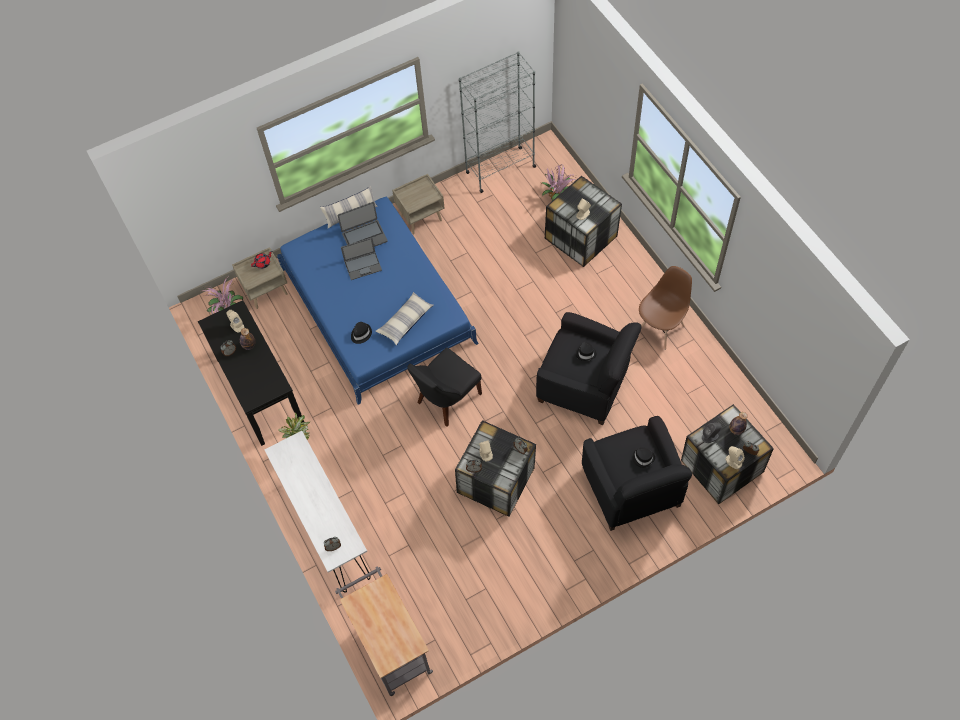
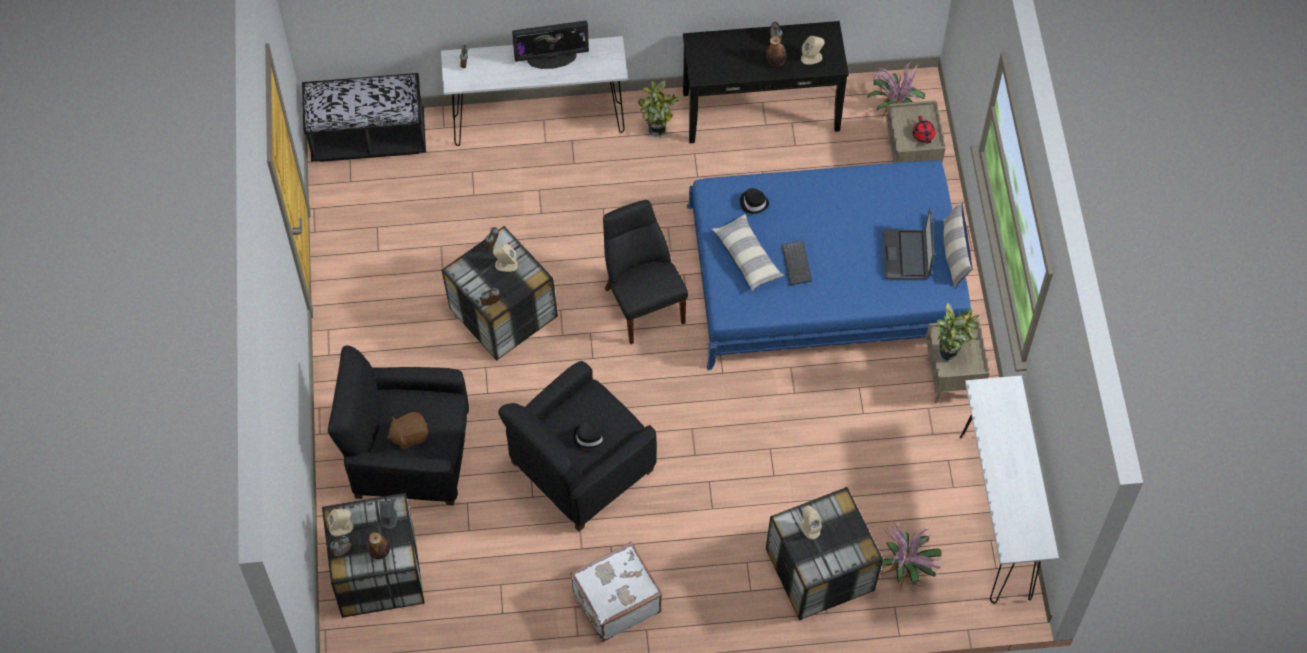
camera: 110 degrees right, 0 degrees up
(303, 488) = (552, 58): none -> monitor
(363, 265) = (860, 239): laptop -> none
(390, 646) = (368, 138): grey cart -> black bench
(398, 292) = (797, 264): none -> keyboard
(422, 197) = (950, 353): none -> potted plant
(500, 170) = (995, 515): grey bookcase -> white console table
(642, 457) = (409, 435): black hat -> brown plush toy
(660, 329) = (615, 601): brown chair -> white suitcase

